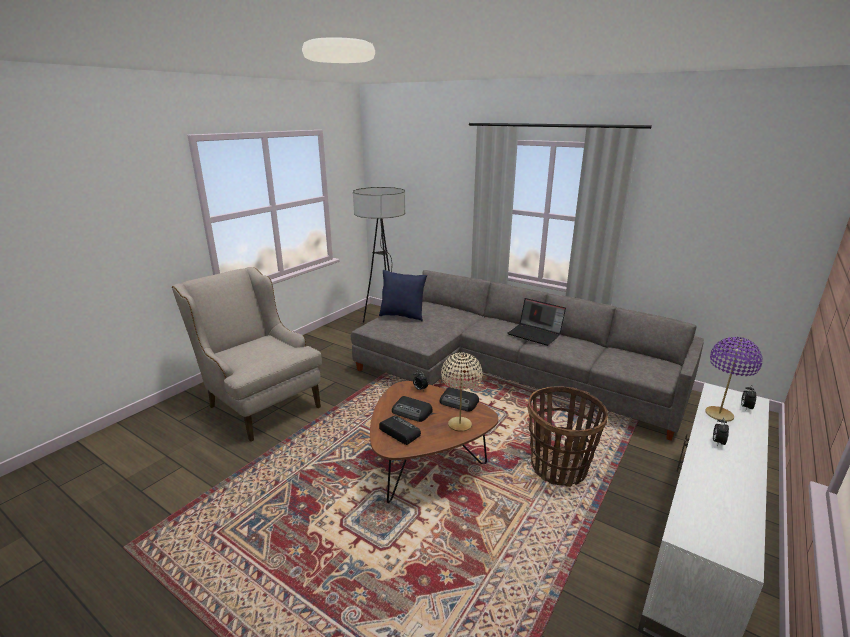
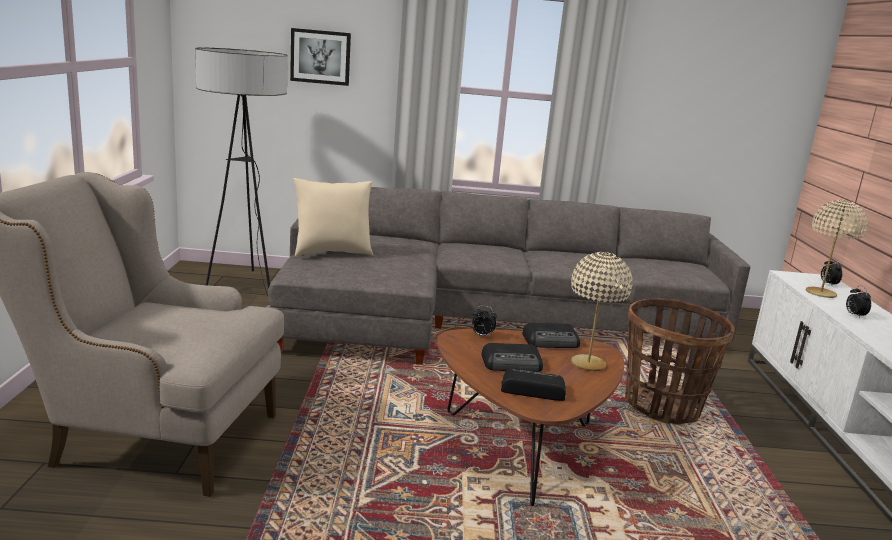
camera: 35 degrees left, 5 degrees down
(402, 316) = (332, 252): blue pillow -> beige pillow
(435, 189) = (320, 57): none -> picture
(535, 334) = (534, 253): laptop -> none
(719, 415) = (820, 293): purple table lamp -> beige table lamp

